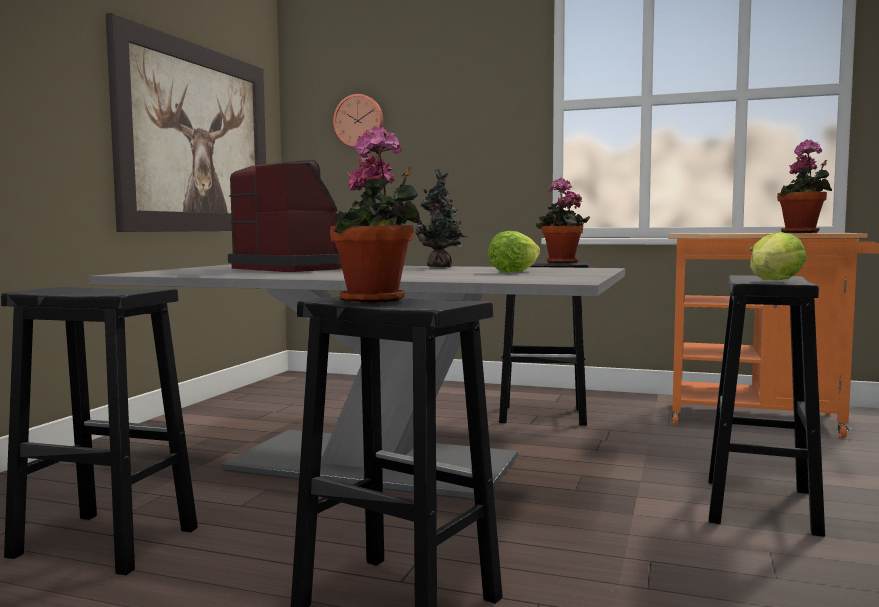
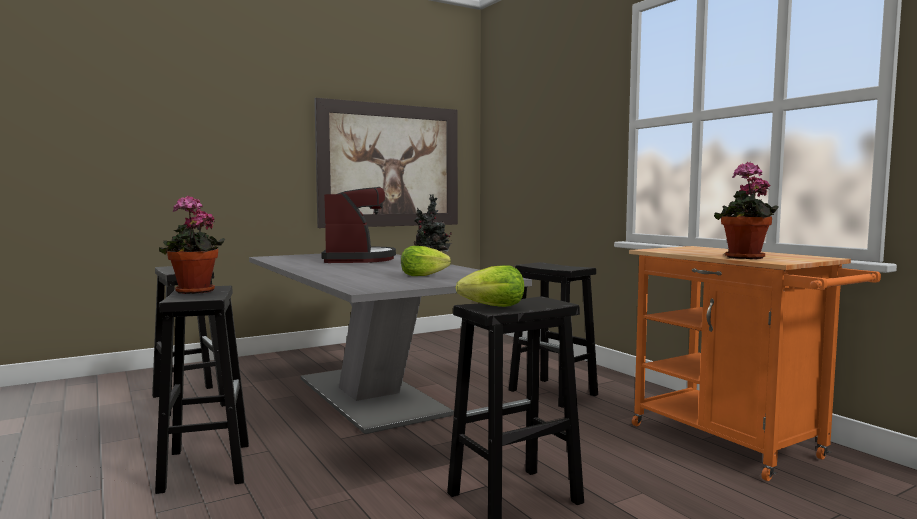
camera: 40 degrees right, 0 degrees up
(359, 121) = (516, 143): wall clock -> none
(561, 263) = (565, 267): potted plant -> none

